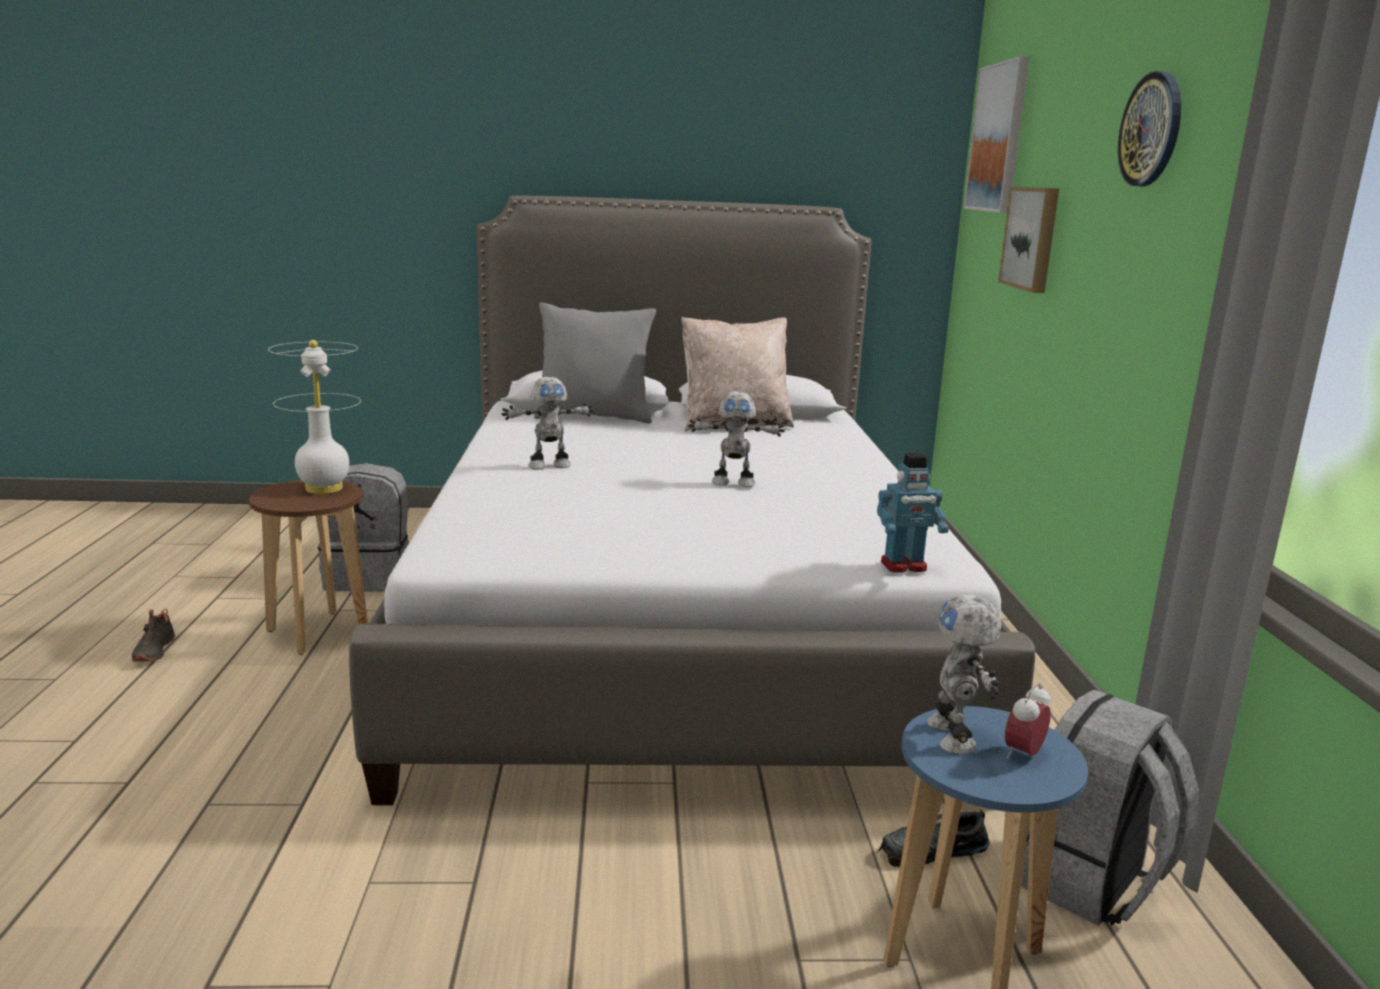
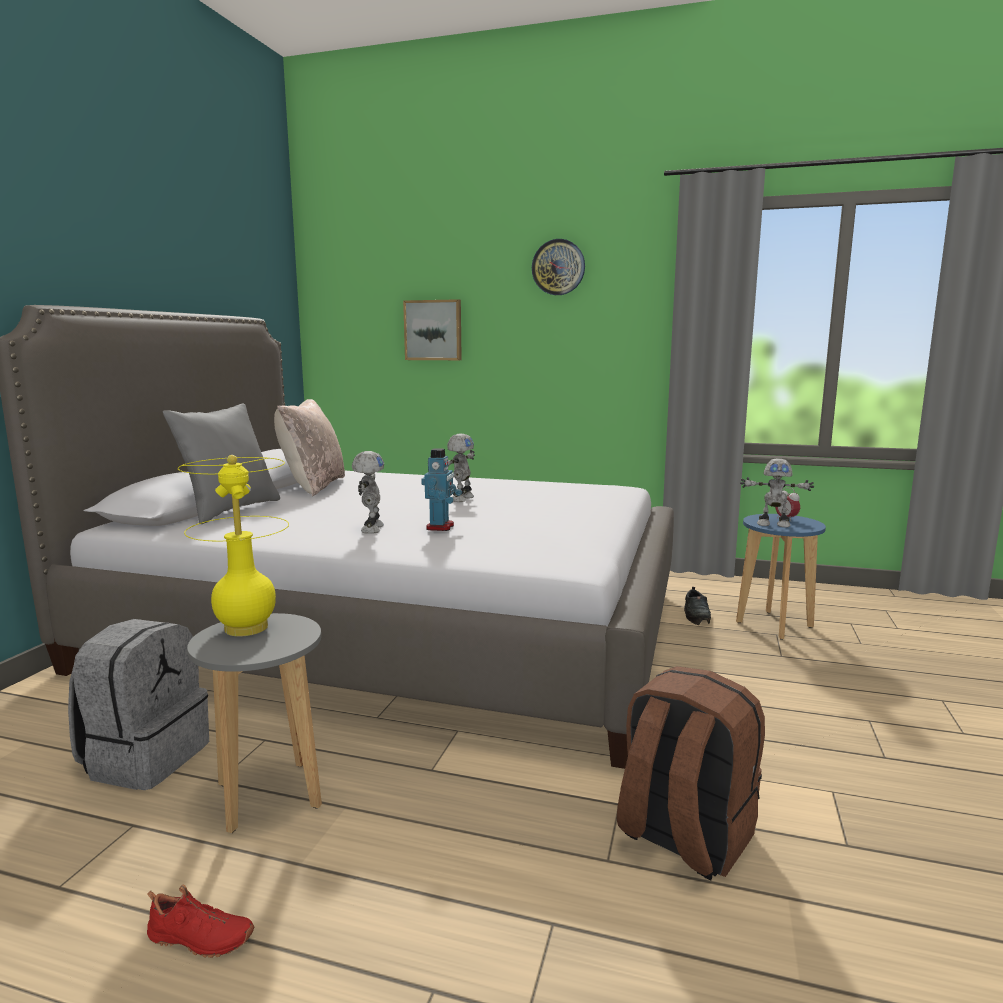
camera: 70 degrees left, 5 degrees down
(152, 651) = (199, 940): black shoe -> red shoe
(238, 850) = (683, 837): none -> brown backpack
(318, 632) = (269, 795): brown stool -> grey stool
(324, 488) = (247, 628): white table lamp -> yellow table lamp
(904, 566) = (625, 492): toy robot -> toy robot (441, 527)
(998, 138) = (357, 271): picture -> none
(1090, 882) = (720, 593): grey backpack -> none

